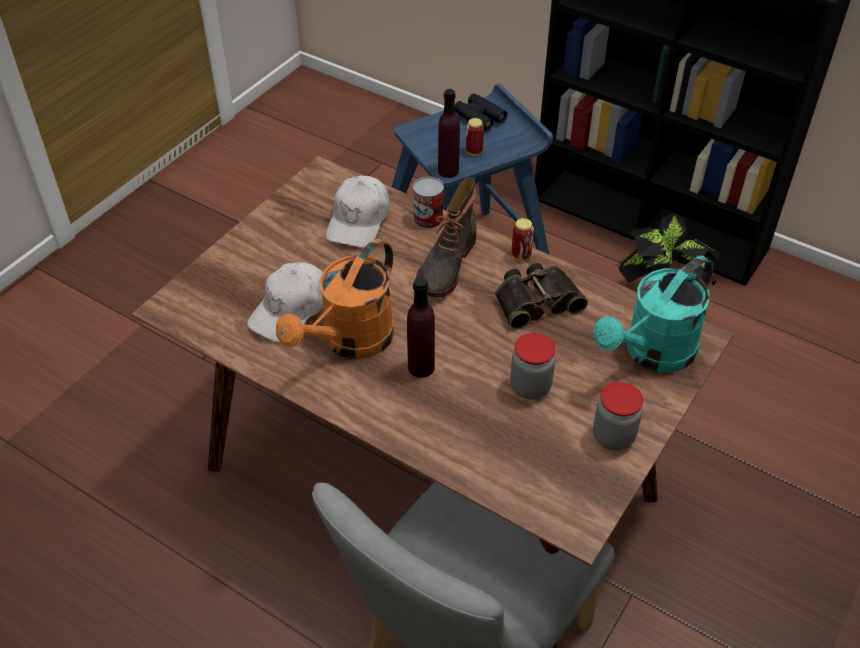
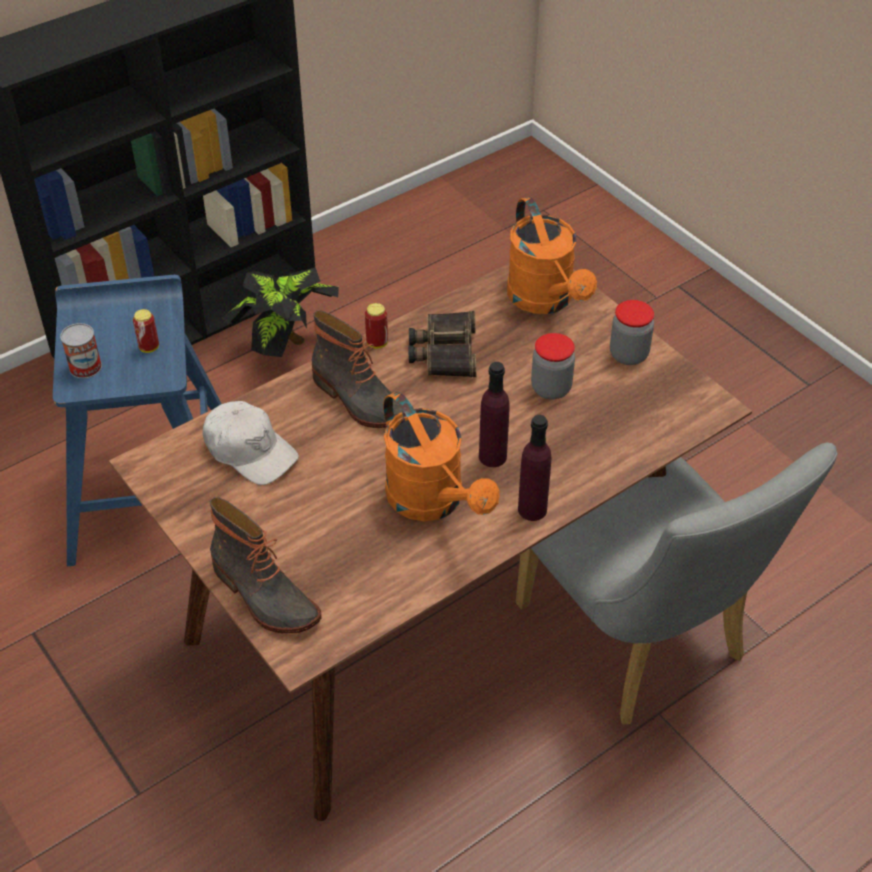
camera: 70 degrees left, 0 degrees up
(215, 272) = (263, 596): none -> boot
(290, 310) = (361, 540): white cap -> none
(428, 218) = (280, 395): can -> can (85, 367)
(448, 171) = (166, 377): purple bottle -> purple bottle (532, 509)
(479, 117) = (93, 325): black binoculars -> none
(652, 354) = (546, 300): turquoise watering can -> orange watering can

